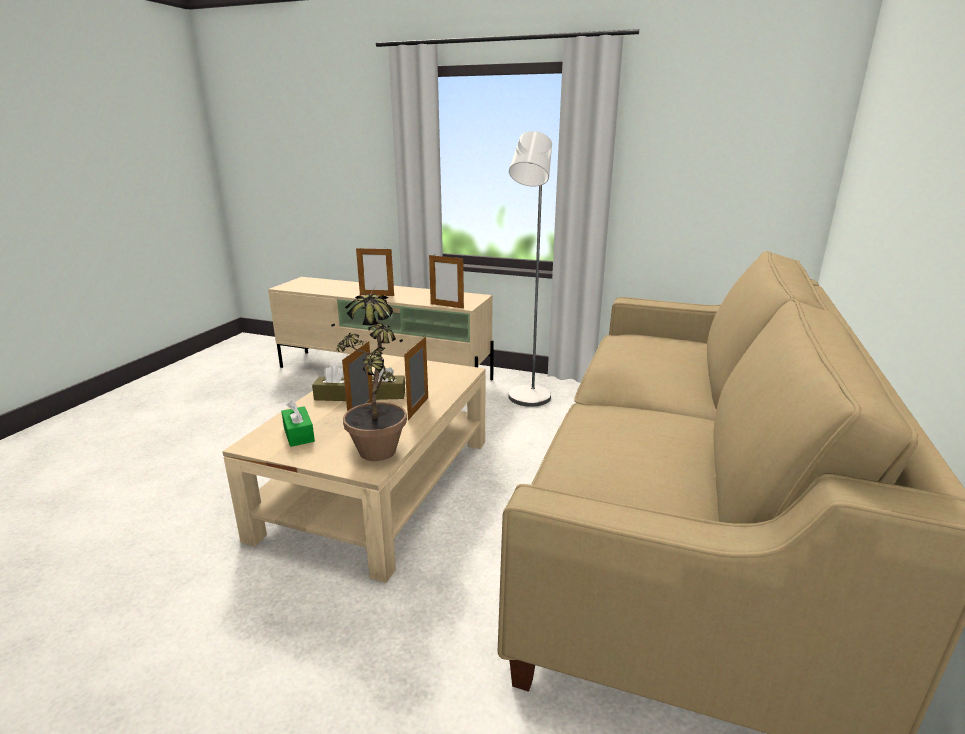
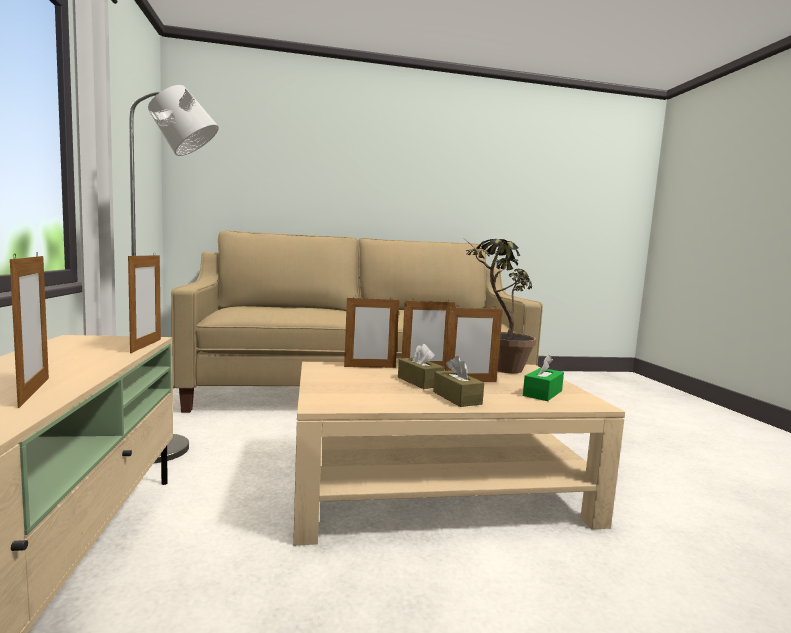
camera: 120 degrees left, 15 degrees down
(445, 387) = (370, 367): none -> picture frame

